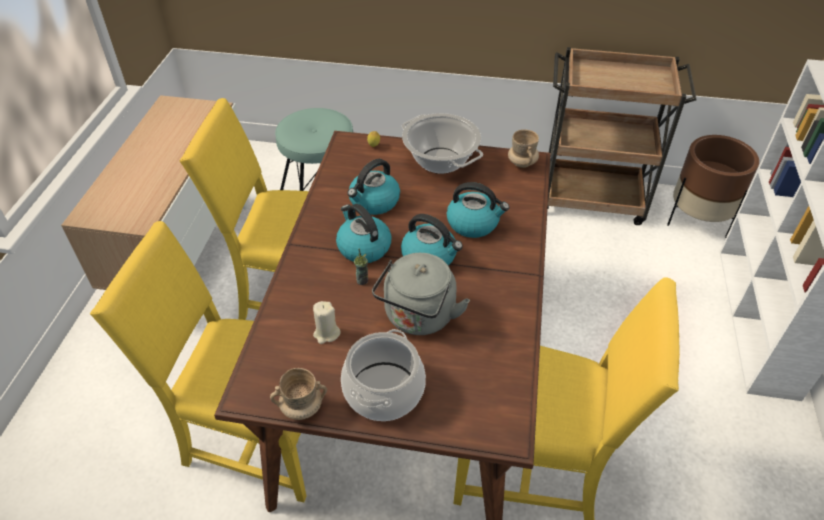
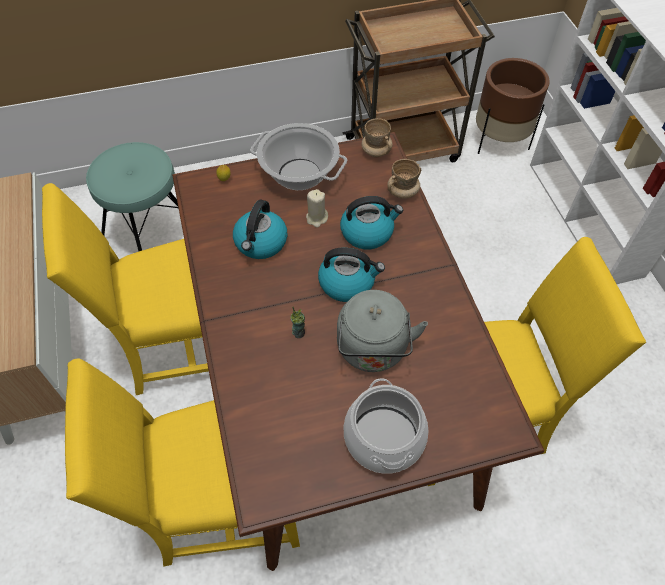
camera: 25 degrees left, 10 degrees up
(301, 408) = (320, 489): beige mug -> beige mug (402, 192)
(326, 333) = (298, 402): beige candle -> beige candle (316, 218)
(363, 247) = (279, 296): kettle -> none

